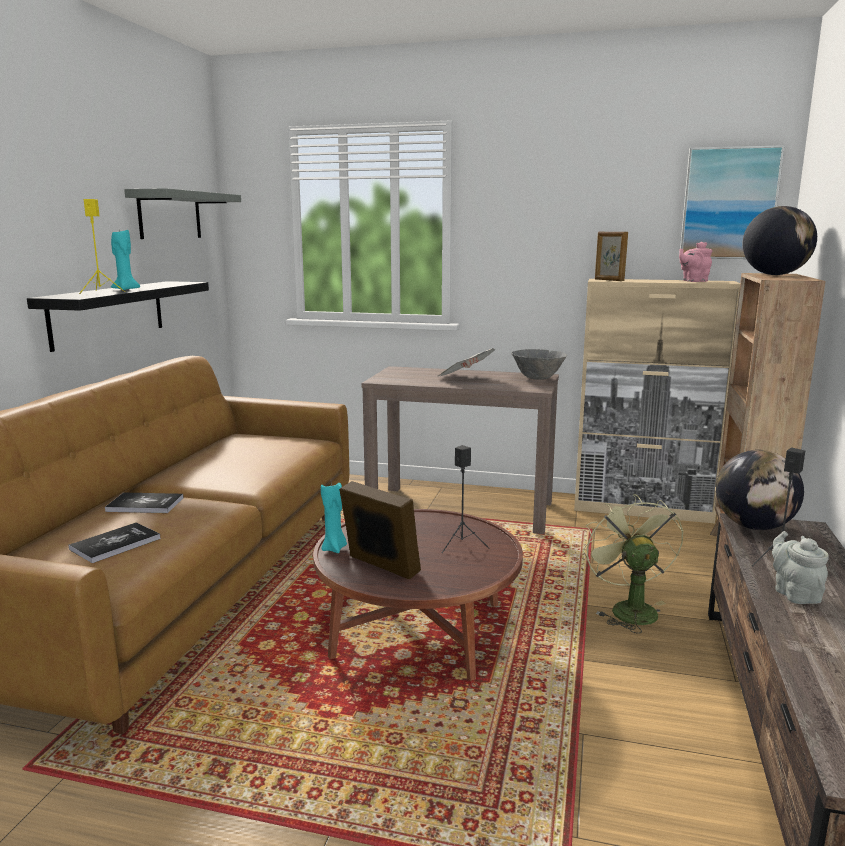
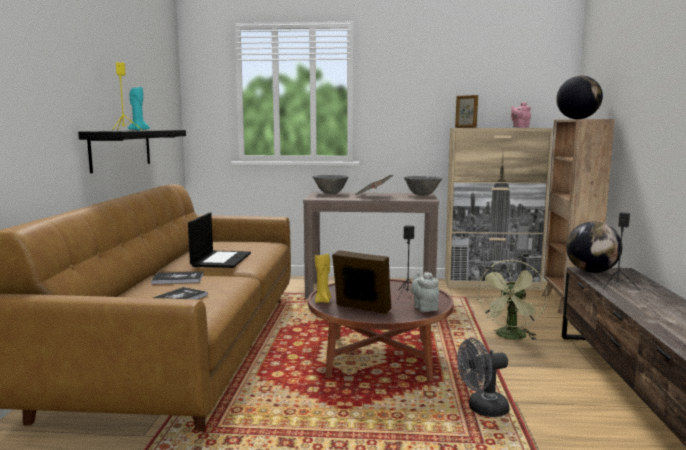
camera: 10 degrees left, 5 degrees down
(170, 215) = (154, 82): grey shelf -> none
(225, 471) = (221, 259): none -> laptop
(334, 548) = (323, 301): turquoise candle -> yellow candle
(410, 371) = (330, 193): none -> grey bowl
(525, 742) = (482, 409): none -> grey fan
(628, 608) = (511, 337): green fan -> green fan turned 135 degrees counterclockwise
(729, 204) = (538, 78): picture -> none
(794, 593) = (635, 299): grey teapot -> grey teapot (424, 307)

